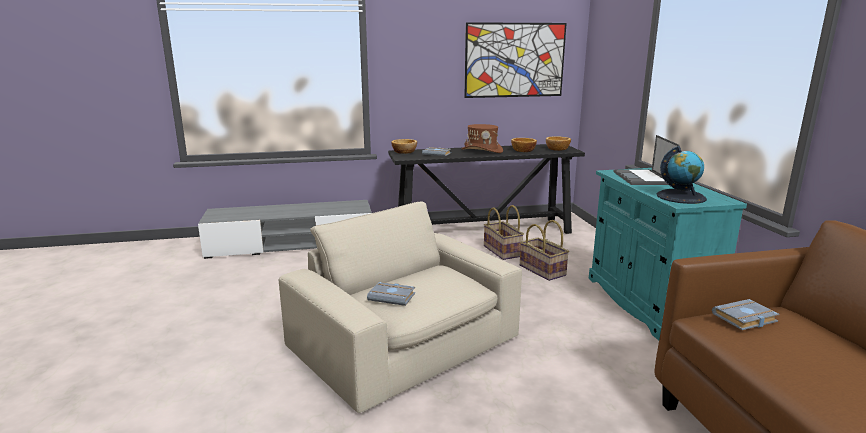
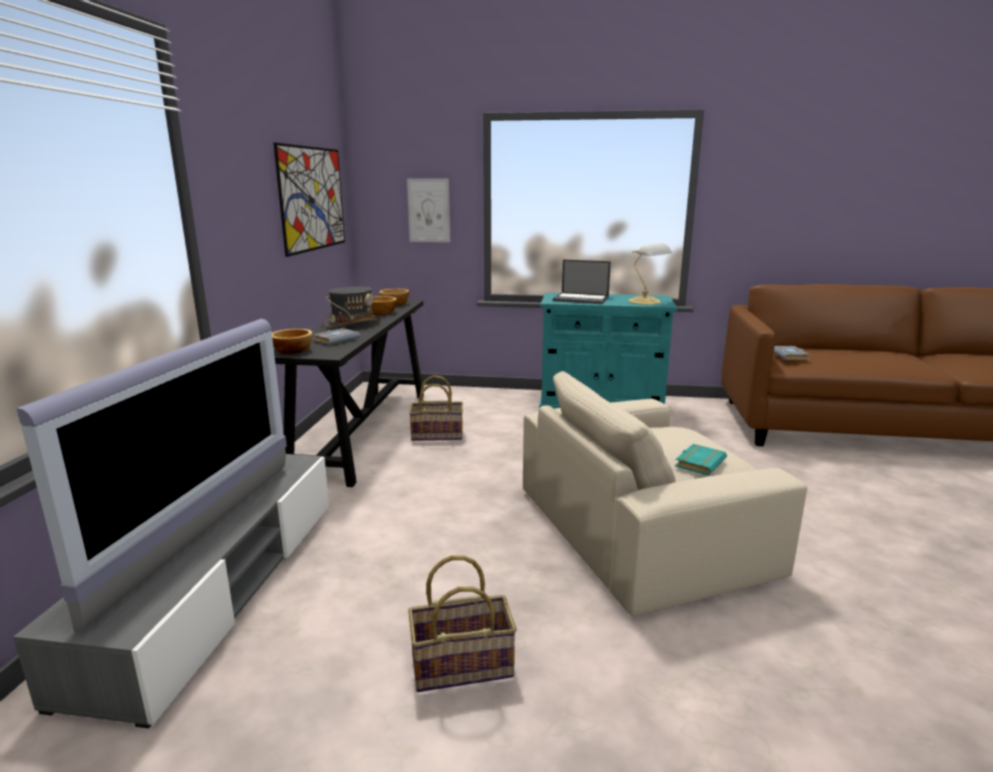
camera: 70 degrees left, 0 degrees up
(280, 212) = (205, 532): none -> television
(393, 297) = (699, 462): grey book -> turquoise book
(482, 150) = (352, 323): brown hat -> grey hat
(543, 270) = (505, 428): basket -> basket (462, 664)
(617, 75) = (429, 210): none -> picture
(681, 197) = (646, 301): globe -> table lamp

